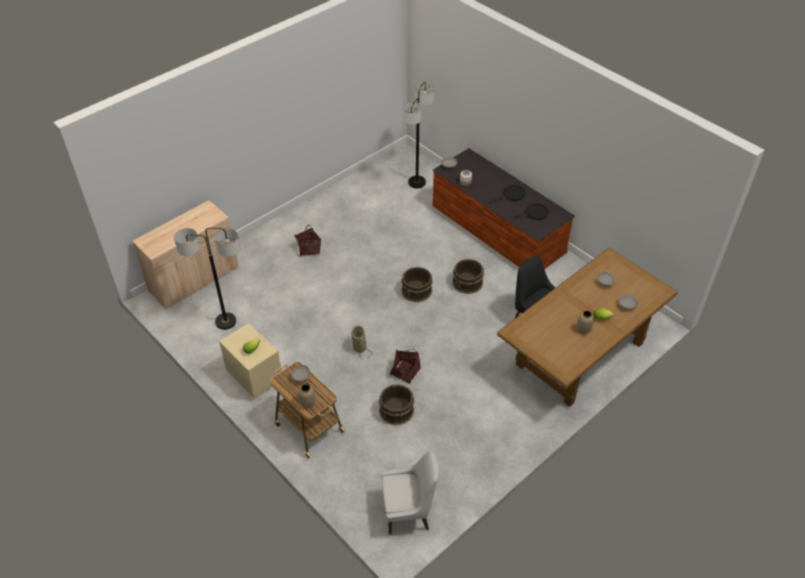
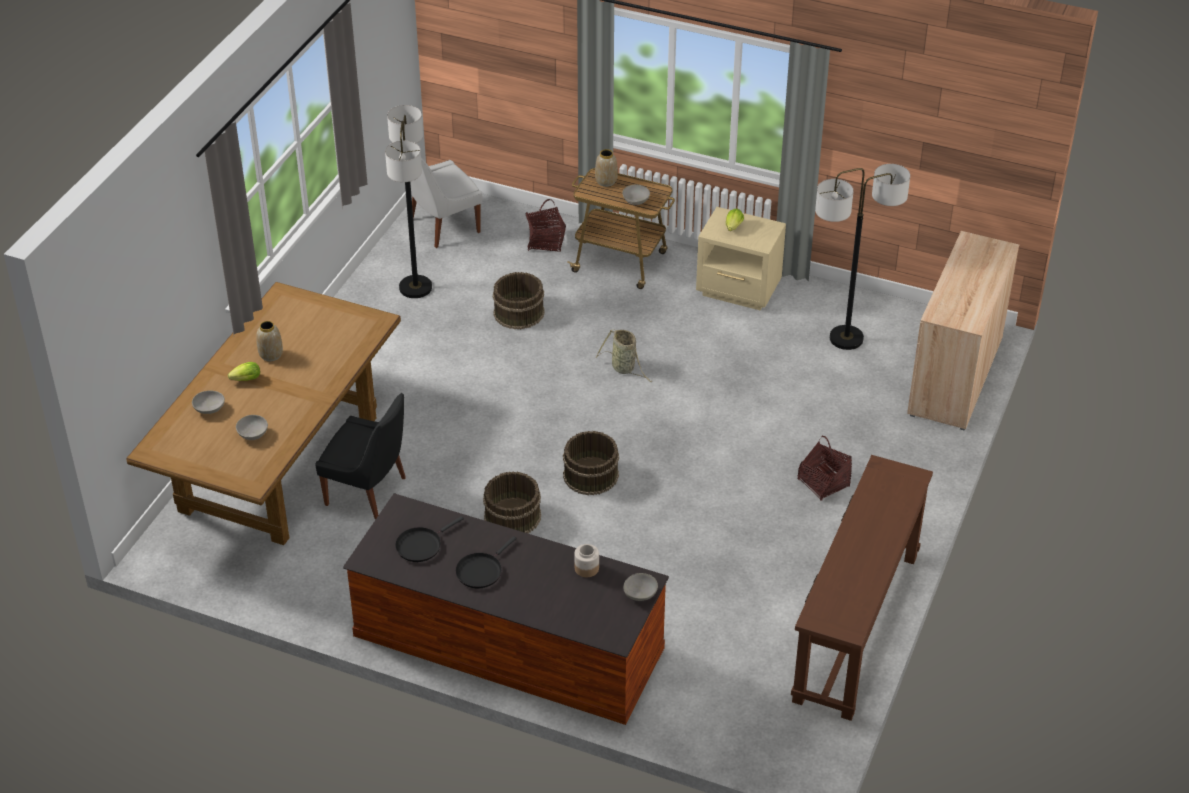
camera: 155 degrees right, 5 degrees down
(348, 188) = (856, 627): none -> brown console table
(405, 372) = (535, 358): basket -> basket (546, 242)
(416, 182) = (730, 692): floor lamp -> floor lamp (415, 287)

